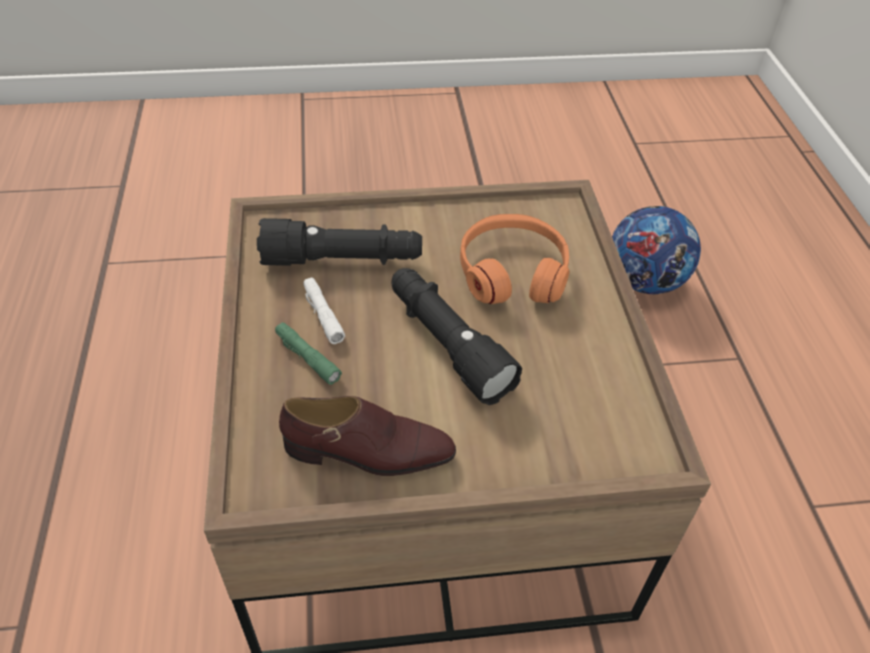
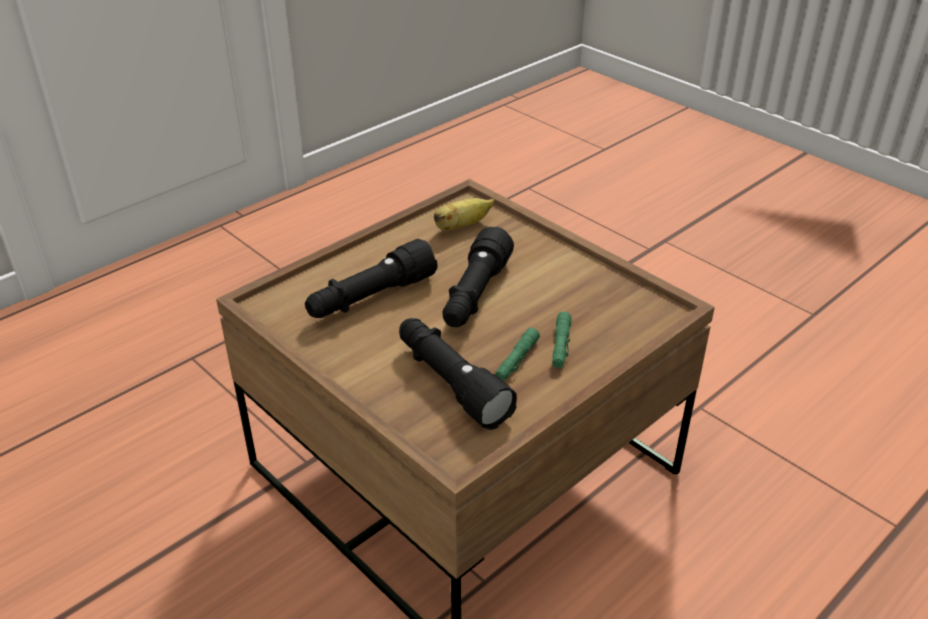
camera: 125 degrees left, 10 degrees down
(322, 315) = (517, 360): white flashlight -> green flashlight
(369, 452) = (590, 285): brown shoe -> none
(512, 272) = (371, 298): orange headphones -> black flashlight
(595, 413) = (462, 226): none -> banana
(644, 281) = (122, 440): football -> none

